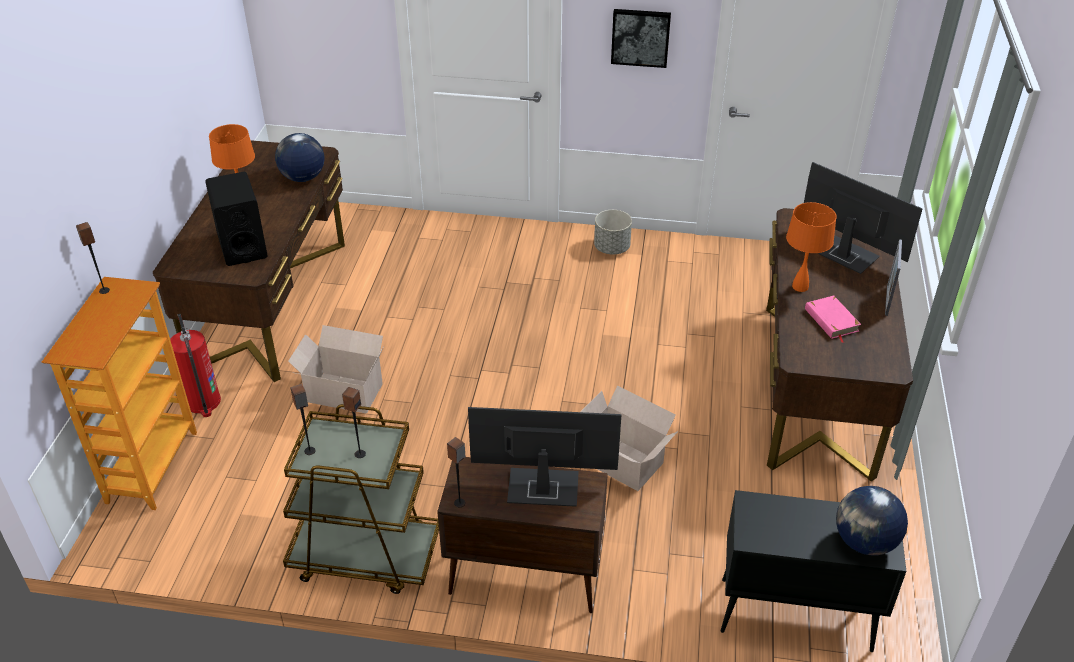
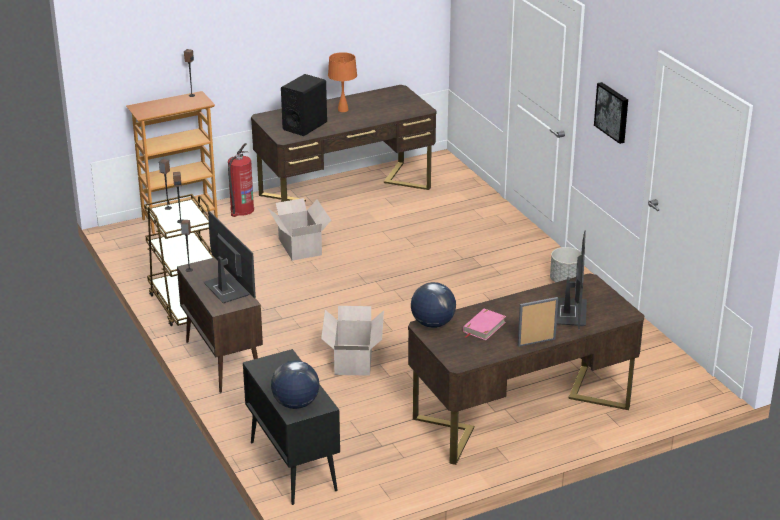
camera: 55 degrees right, 10 degrees down
(302, 178) = (391, 115): globe -> globe (432, 324)
(800, 286) = (507, 306): orange table lamp -> none

